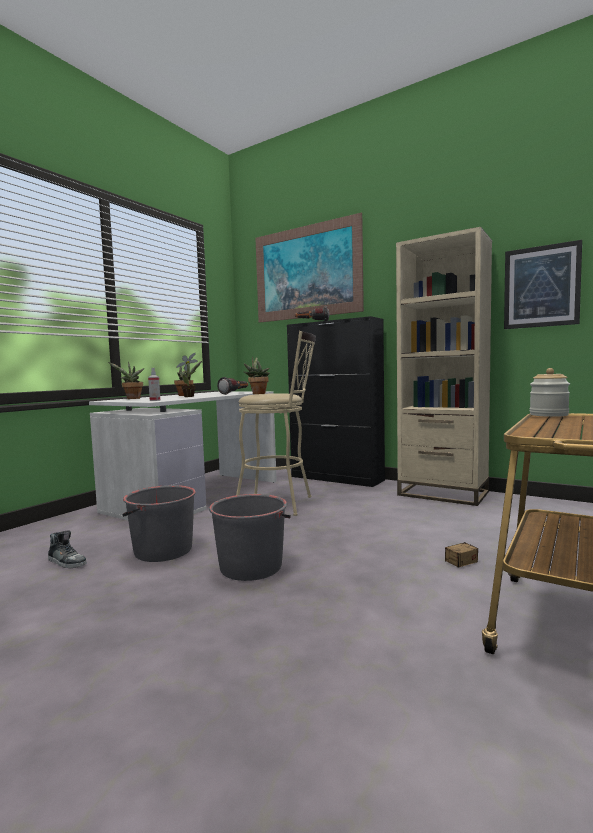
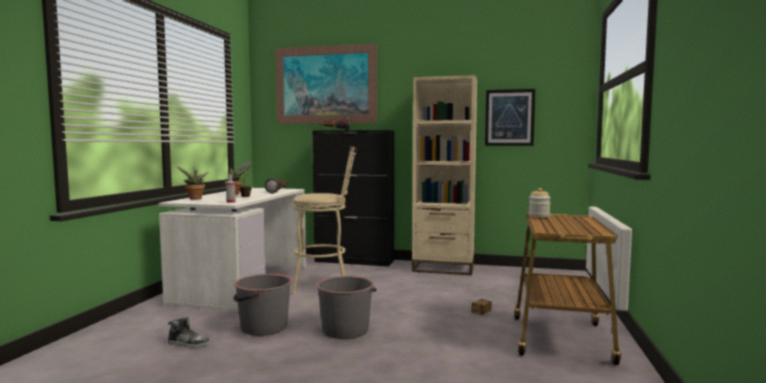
camera: 20 degrees left, 0 degrees up
(257, 393) = (308, 194): potted plant -> none

